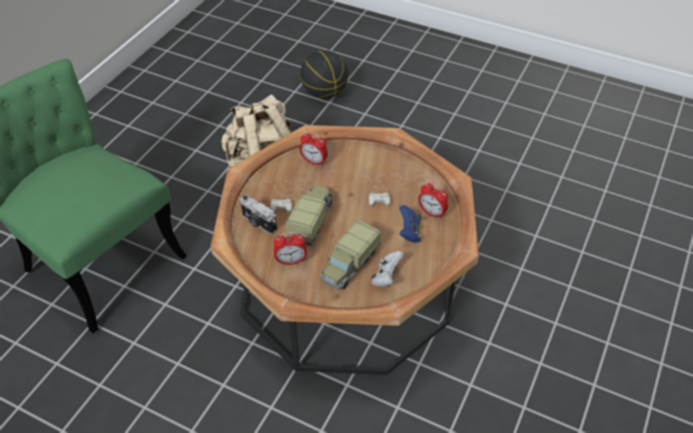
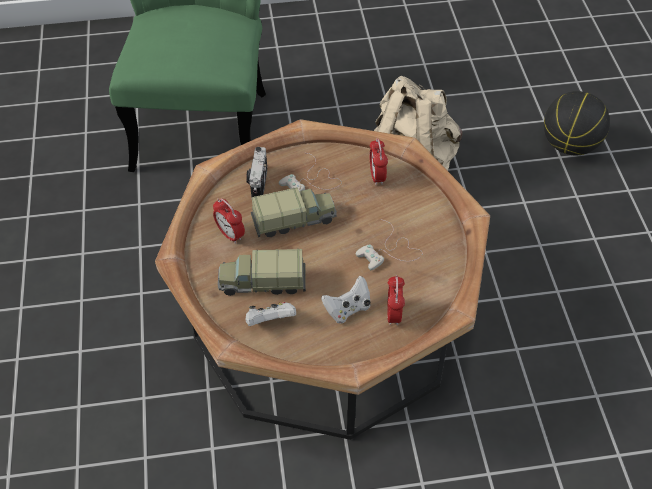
camera: 55 degrees right, 5 degrees up
(409, 232) = (347, 309): blue game controller -> white game controller

